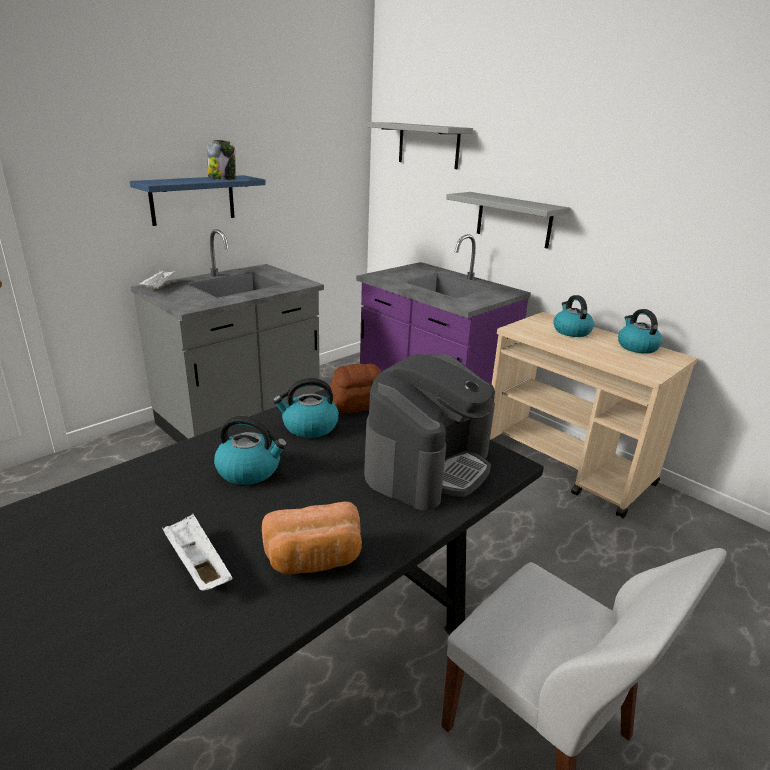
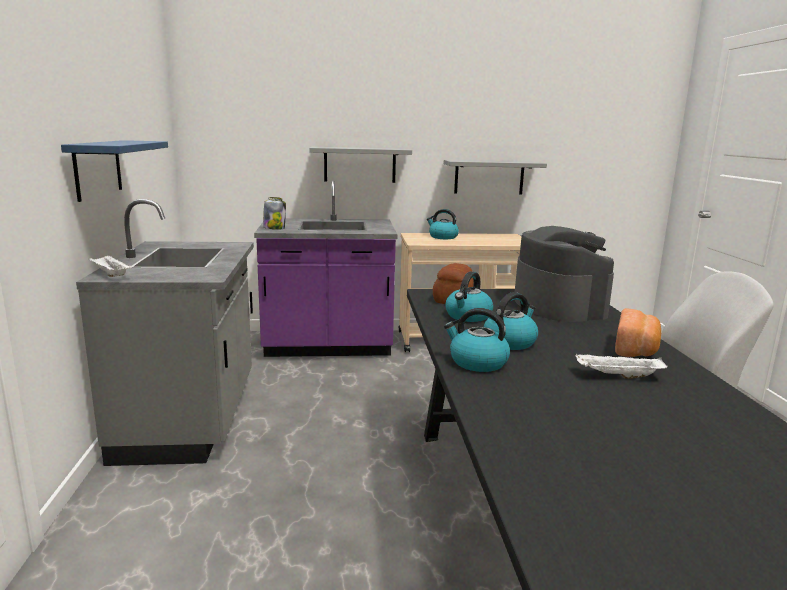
camera: 50 degrees left, 10 degrees down
(222, 178) = (131, 141): jar -> jar (274, 228)
(428, 145) = (256, 109): grey shelf -> grey shelf (489, 177)
(636, 347) = (486, 236): kettle -> kettle (477, 362)

